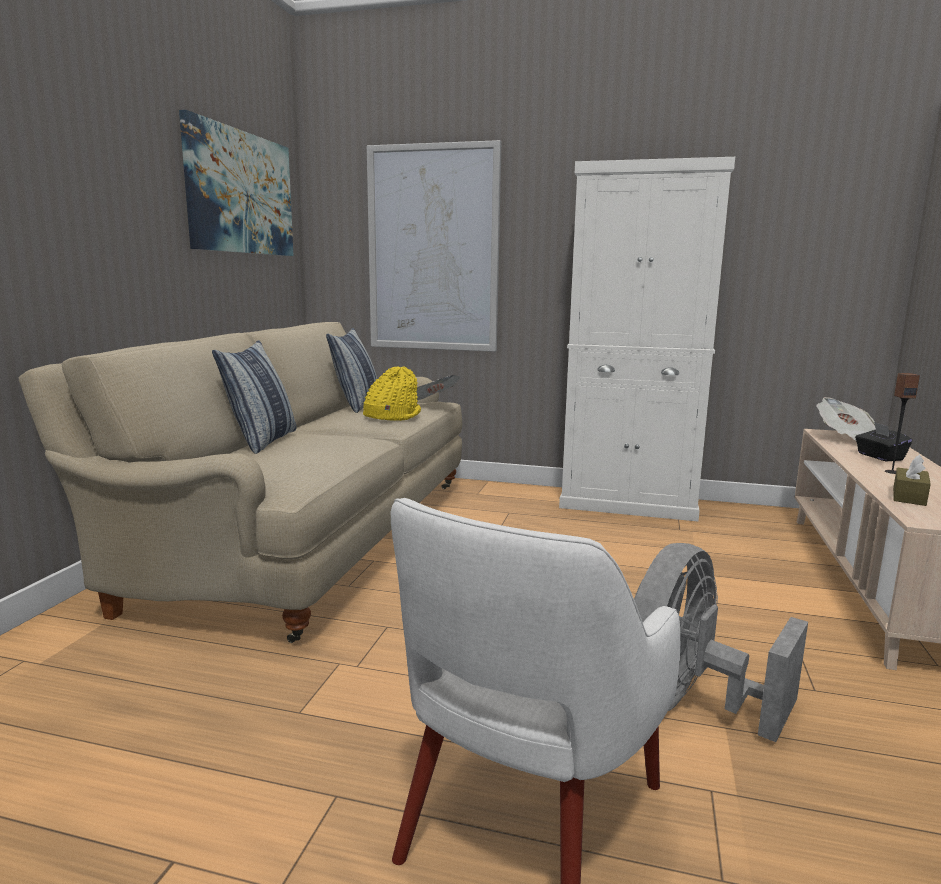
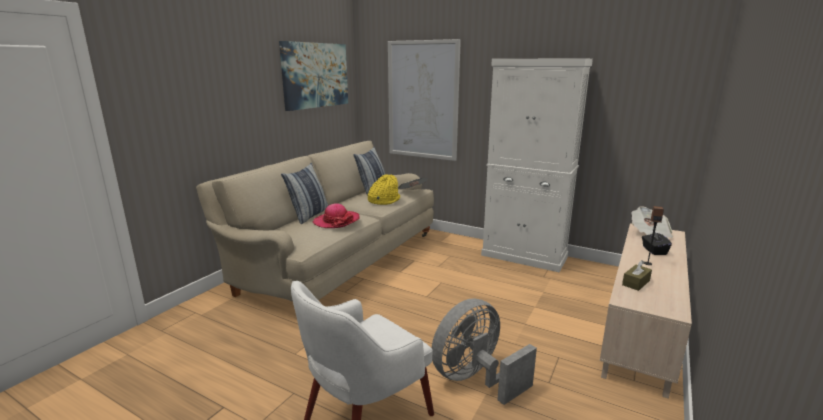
camera: 15 degrees right, 5 degrees up
(327, 445) = (336, 221): none -> hat

